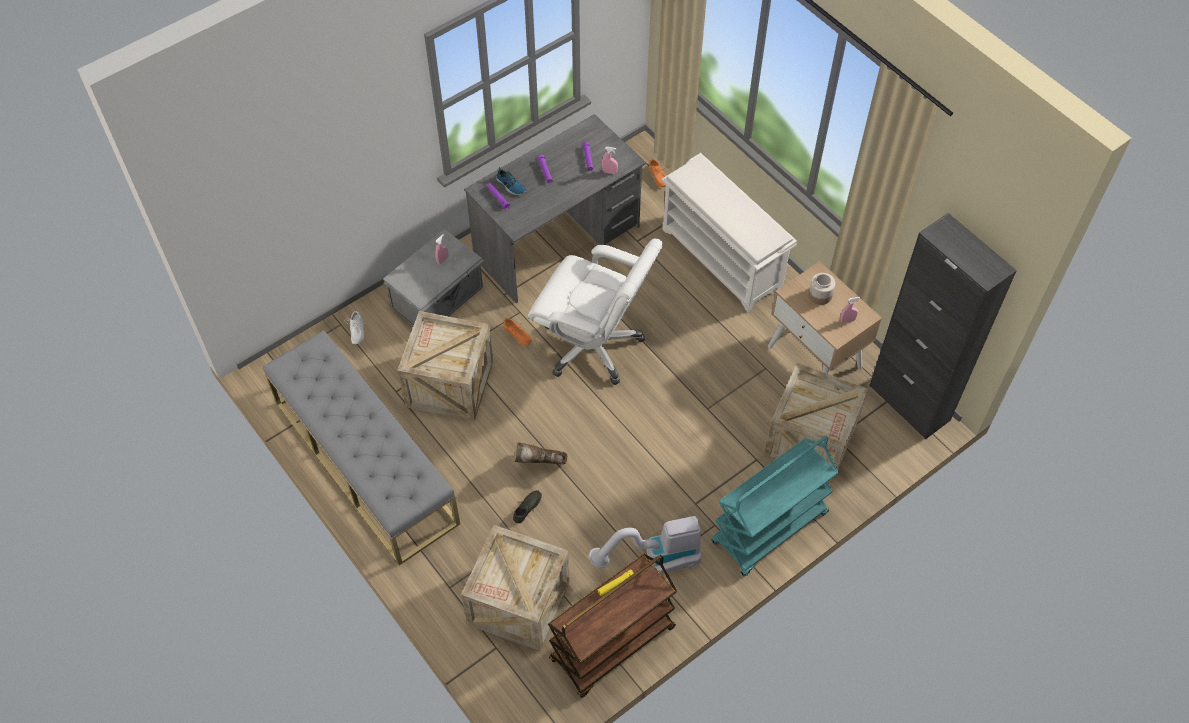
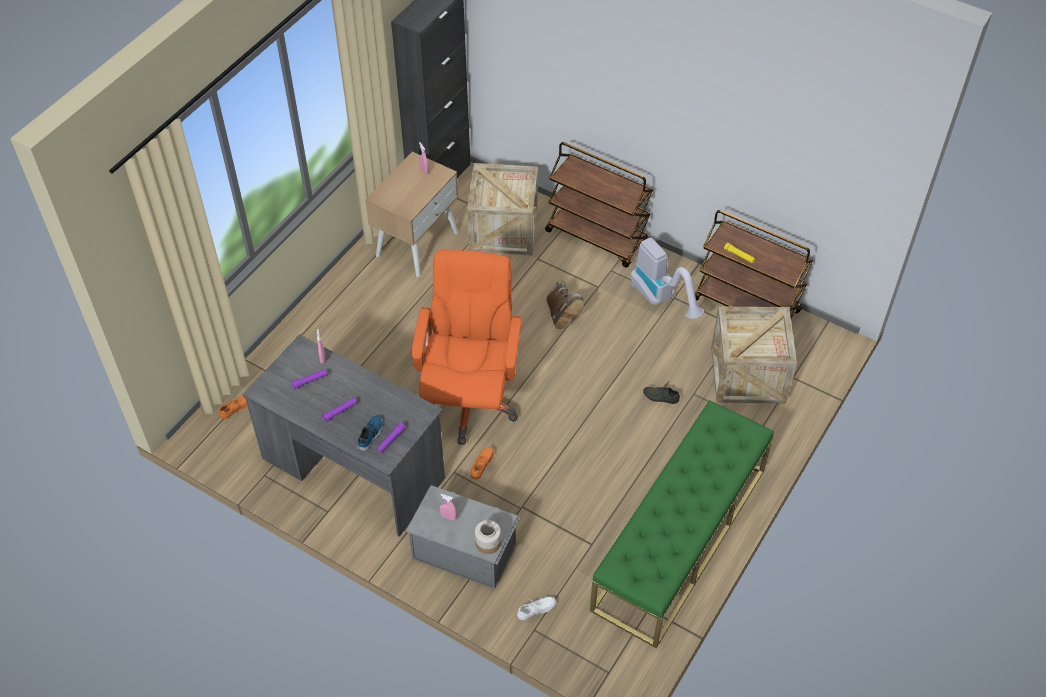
camera: 110 degrees left, 5 degrees down
(365, 462) = (680, 539): grey bench -> green bench
(450, 384) = (563, 501): crate -> none
(540, 464) = (614, 402): brown boot -> brown boot (562, 315)
(593, 345) = (469, 400): white office chair -> orange office chair
(723, 259) = (329, 330): white shoe rack -> none
(769, 529) = (597, 237): turquoise cart -> brown cart
(820, 295) = (404, 192): jar -> jar (488, 543)

